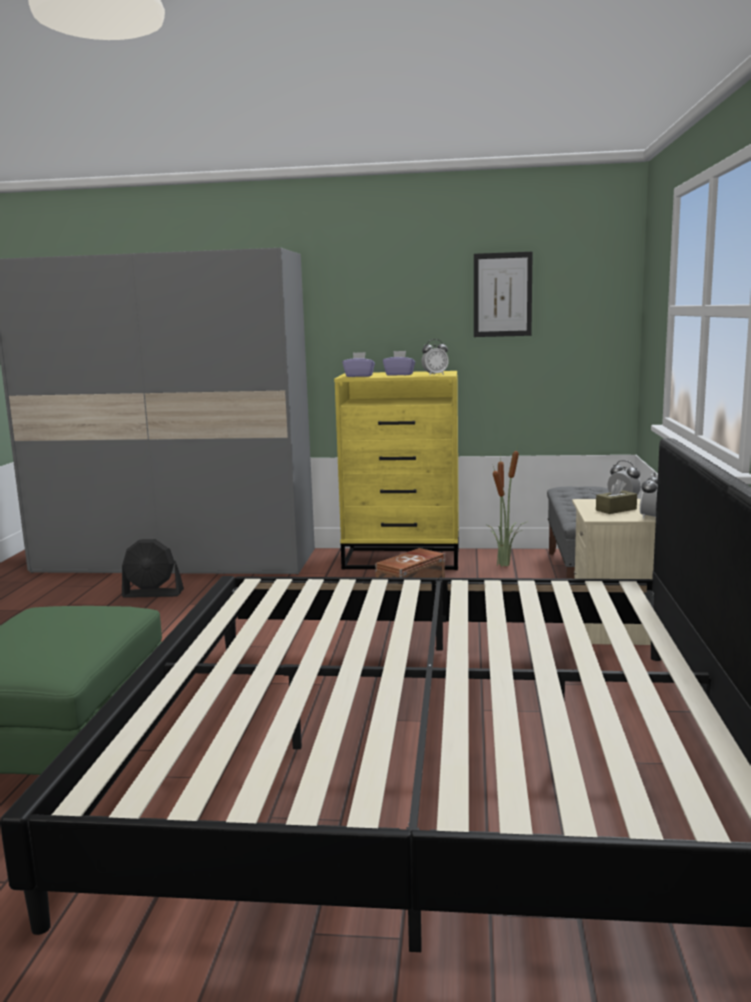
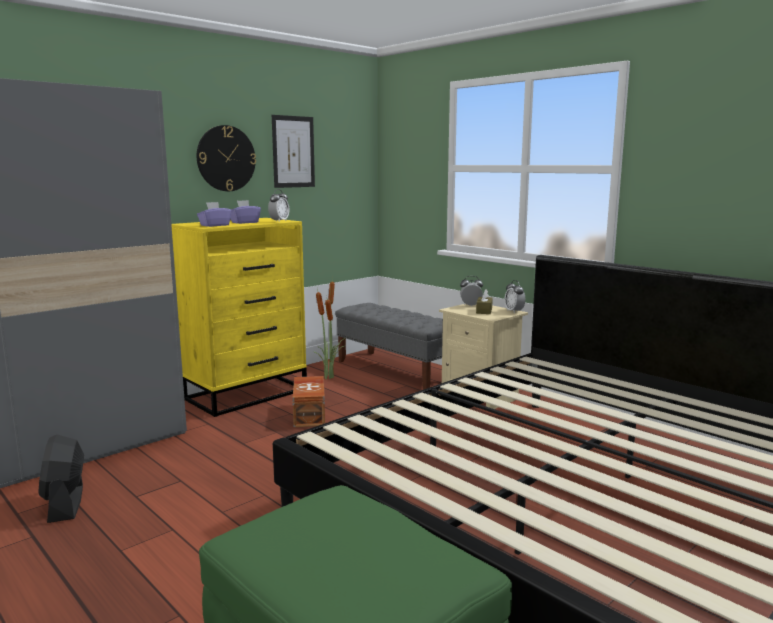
camera: 50 degrees left, 0 degrees up
(153, 594) = (65, 504): black fan -> black fan turned 120 degrees clockwise
(413, 305) = (226, 158): none -> wall clock

